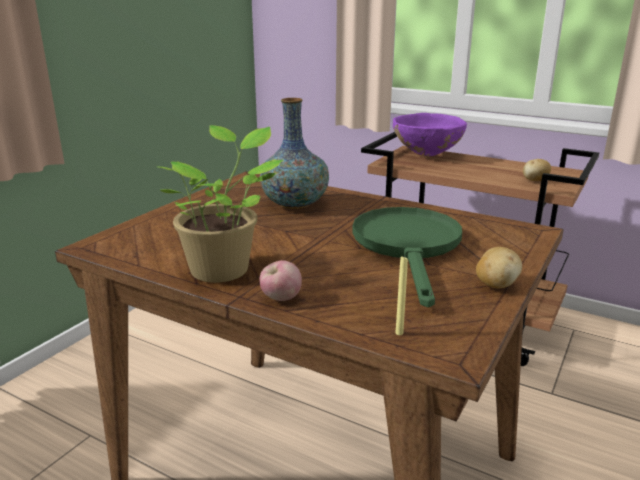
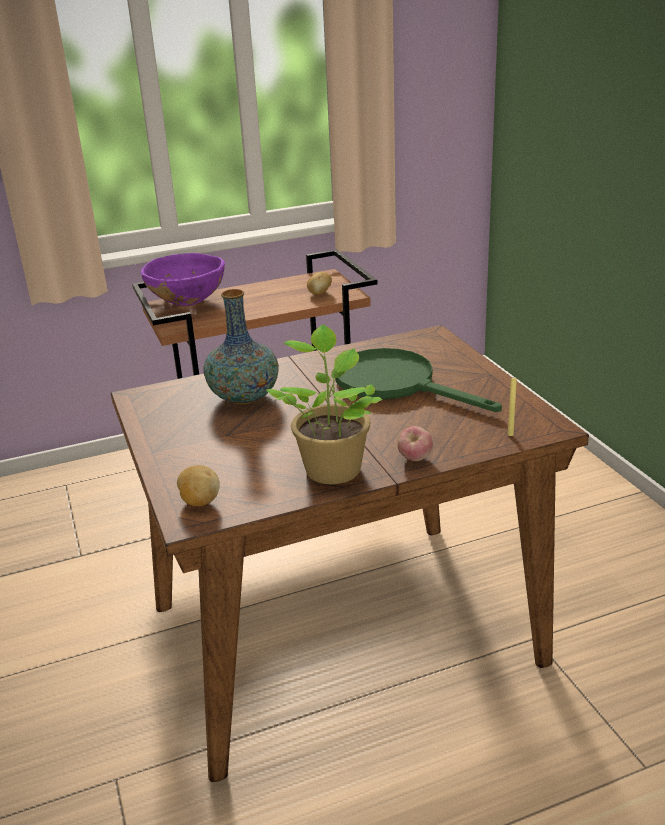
camera: 50 degrees left, 5 degrees up
(495, 285) = (489, 380): potato -> potato (199, 501)

